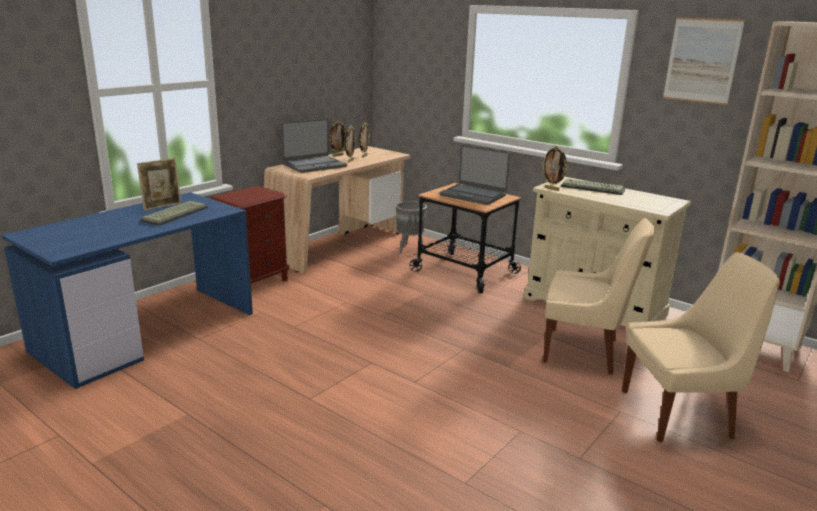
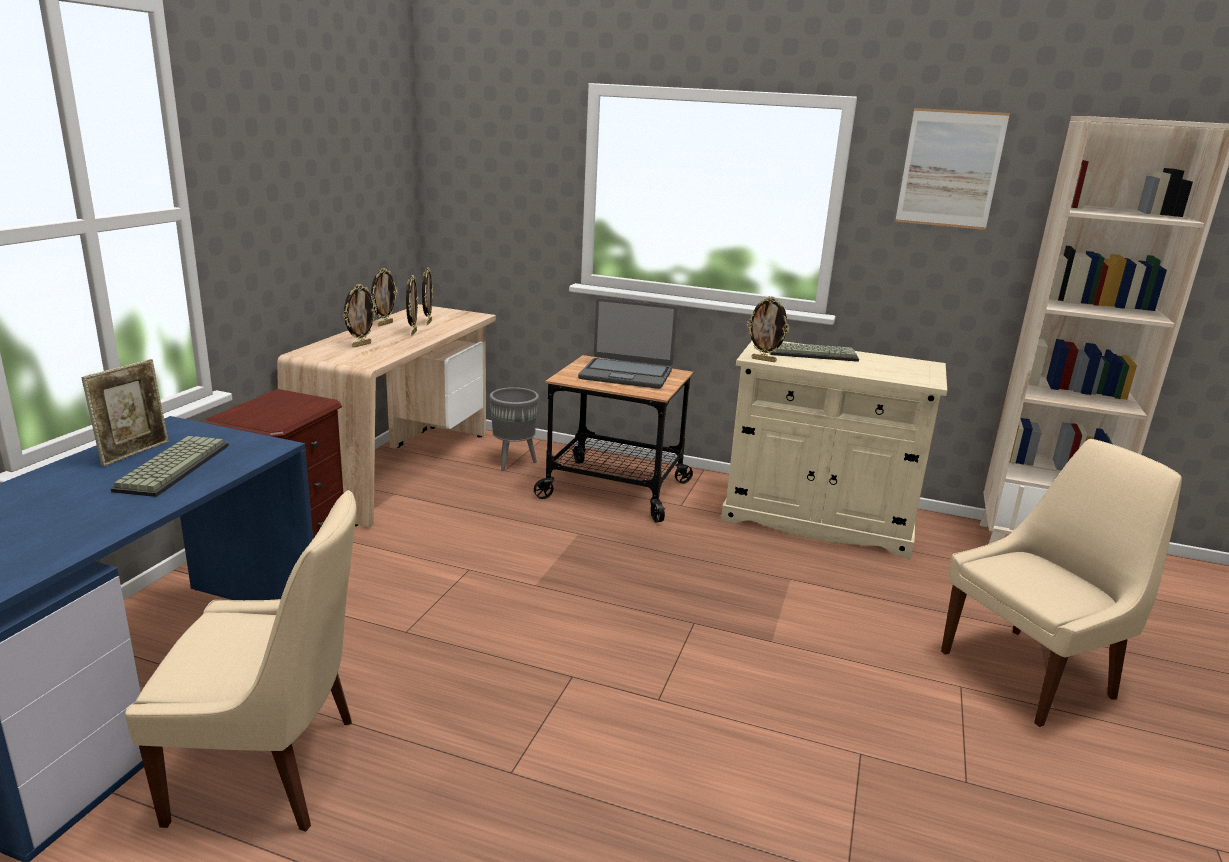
camera: 20 degrees left, 0 degrees up
(314, 165) = (361, 345): laptop -> picture frame
(584, 352) = (853, 596): beige chair -> beige chair (272, 770)

